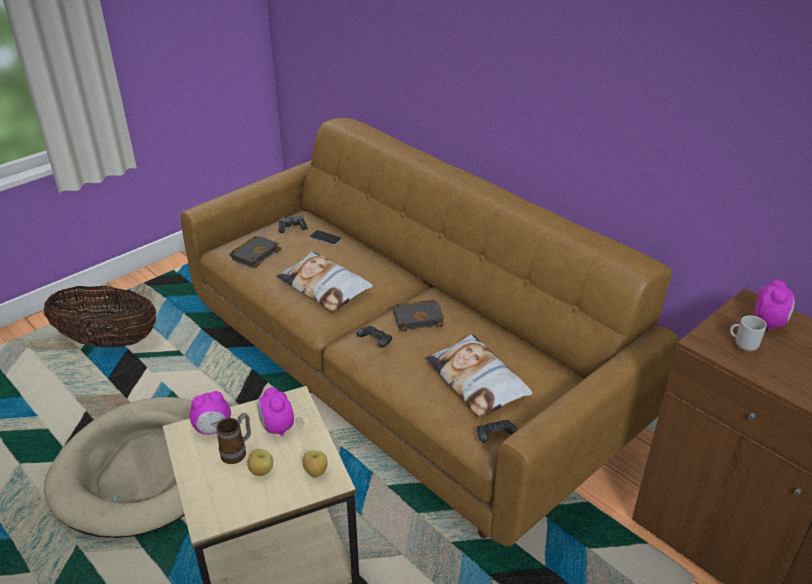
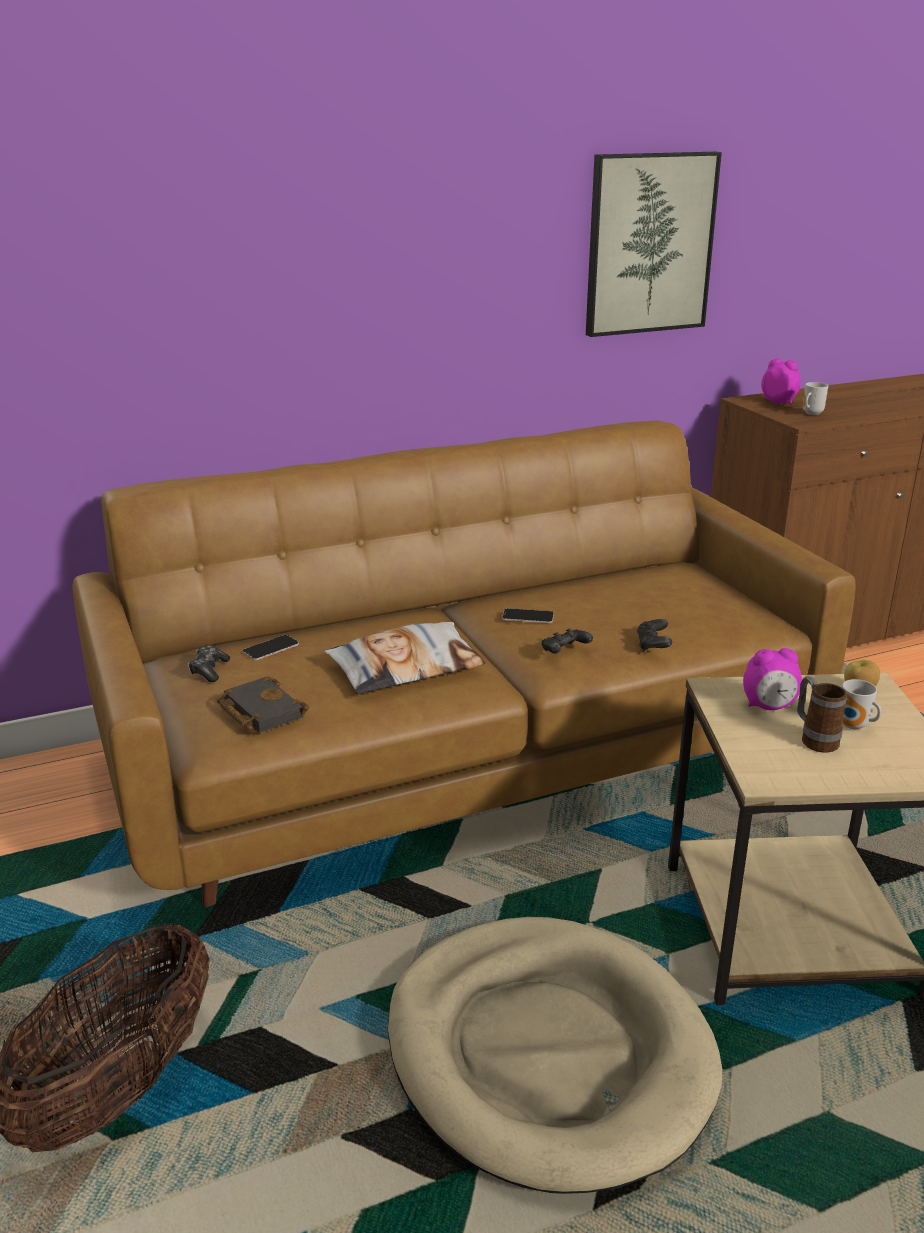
camera: 70 degrees left, 10 degrees down
(213, 429) = (762, 754): alarm clock -> none
(261, 471) = (854, 726): apple -> mug
(419, 318) = (528, 617): black book -> phone
(477, 381) = (670, 607): pillow -> none
(495, 437) = (767, 617): black game controller -> black game controller (653, 645)
(702, 112) = (649, 244): none -> picture

